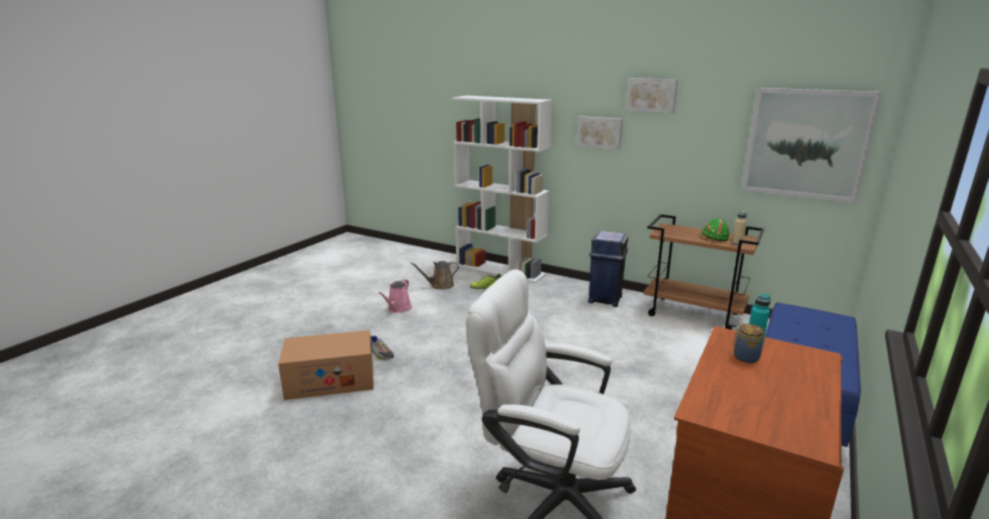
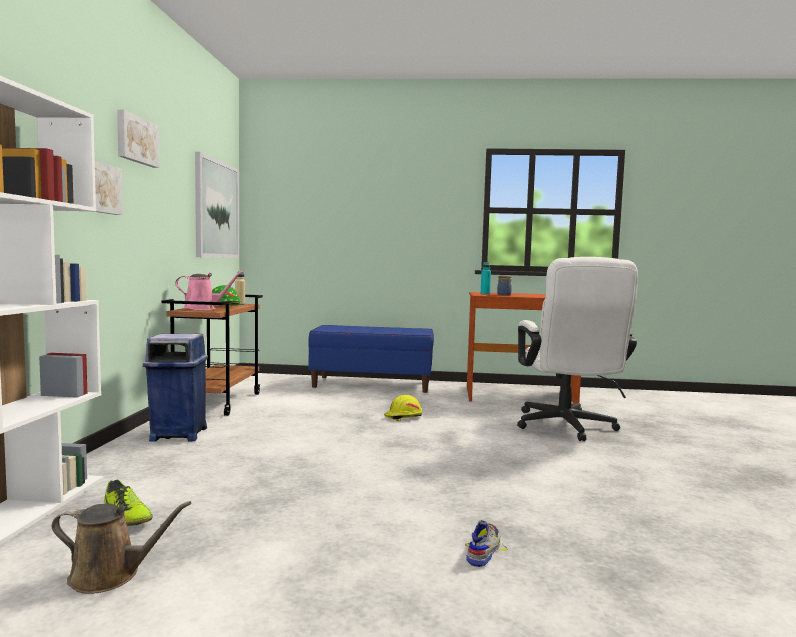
camera: 115 degrees left, 15 degrees down
(330, 380) = (610, 566): cardboard box -> none
(398, 309) = (282, 594): pink watering can -> pink watering can (203, 308)
(440, 286) = (110, 575): brown watering can -> brown watering can turned 45 degrees counterclockwise
(628, 391) = (403, 417): none -> yellow hard hat

